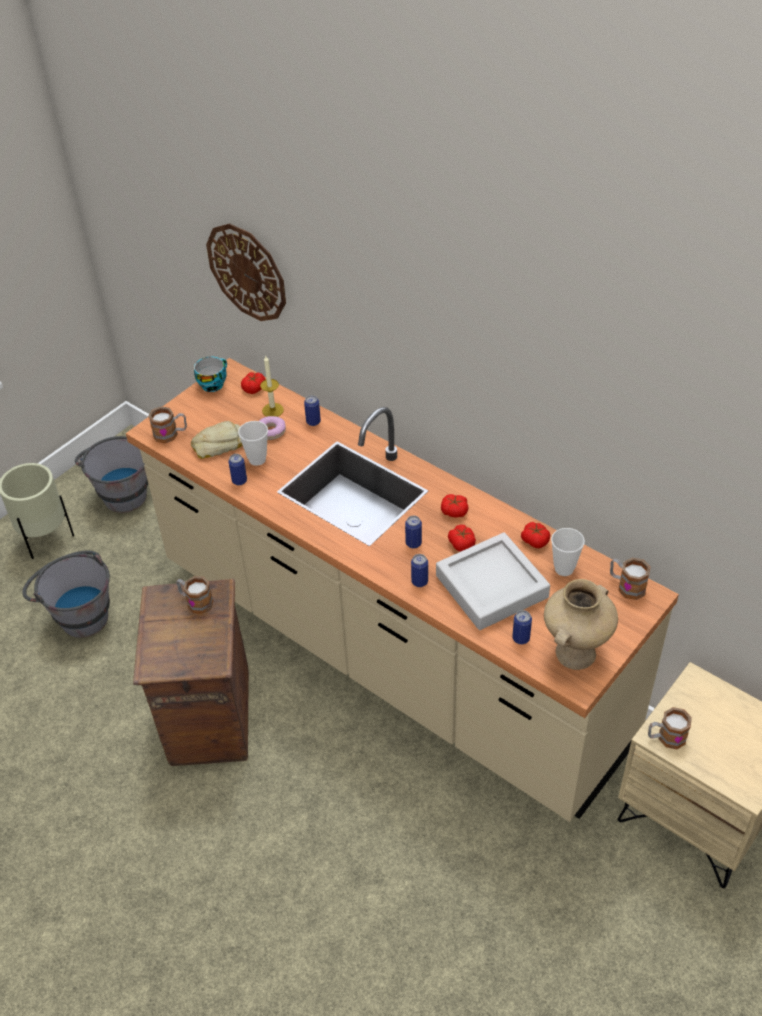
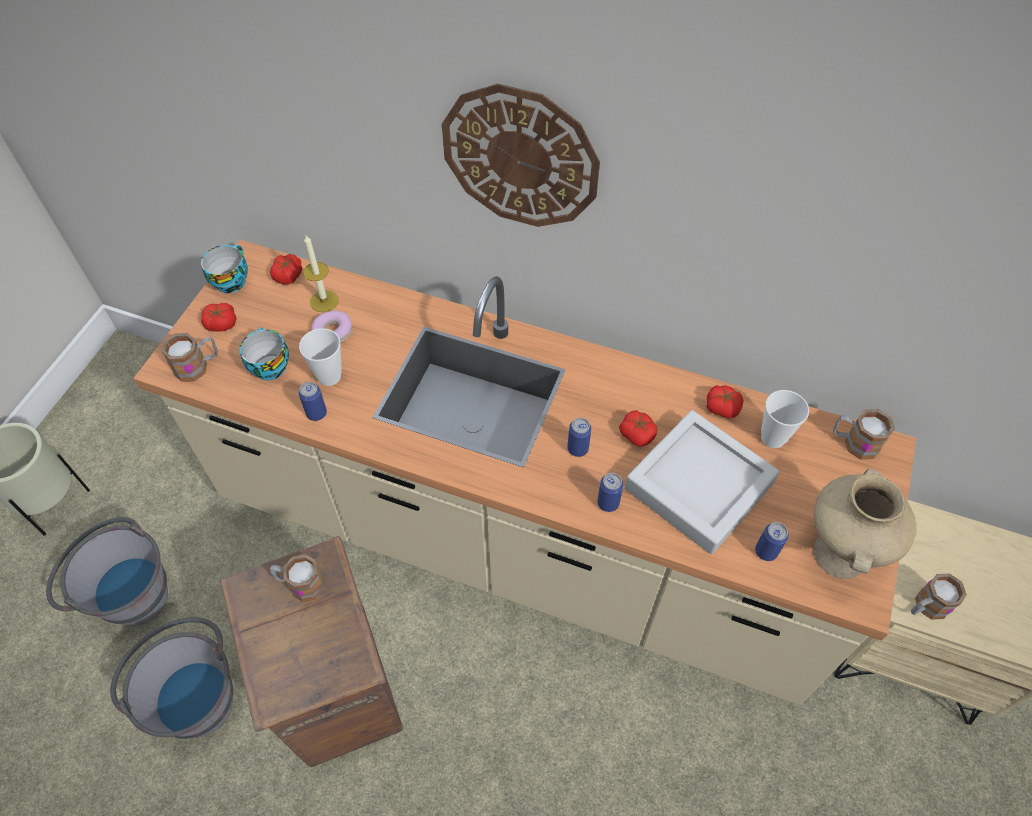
camera: 20 degrees left, 10 degrees up
(123, 491) = (134, 416): grey bucket -> grey bucket (194, 694)
(218, 444) = (268, 366): bread -> cup
(247, 272) = (248, 122): wall clock -> wall clock (520, 157)
(313, 422) = (383, 306): can -> none
(454, 511) = (609, 391): tomato -> tomato (221, 323)

